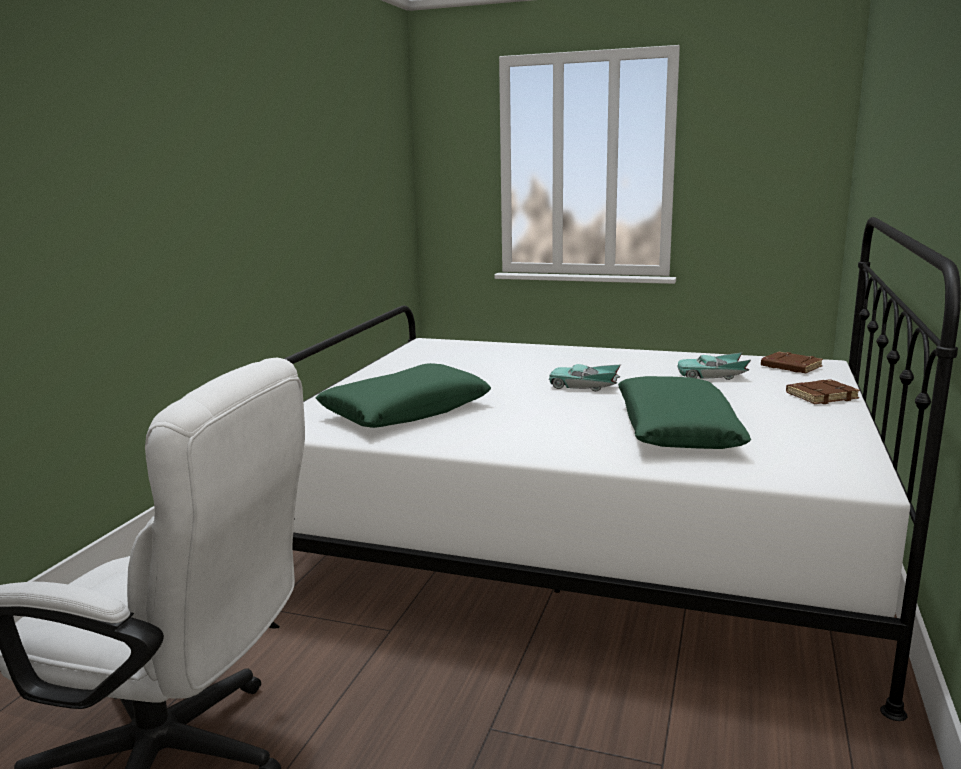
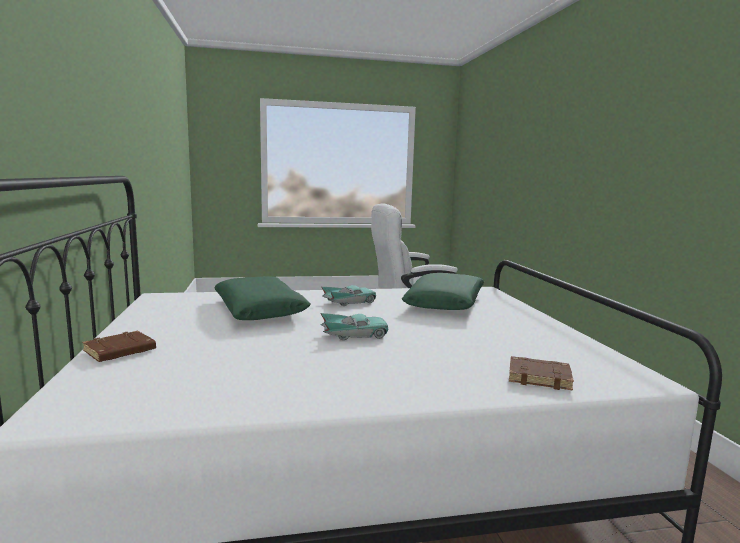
camera: 150 degrees right, 5 degrees down
(711, 376) = (230, 366): turquoise toy car -> turquoise toy car (349, 302)
(790, 367) = (112, 400): brown book -> brown book (539, 377)

